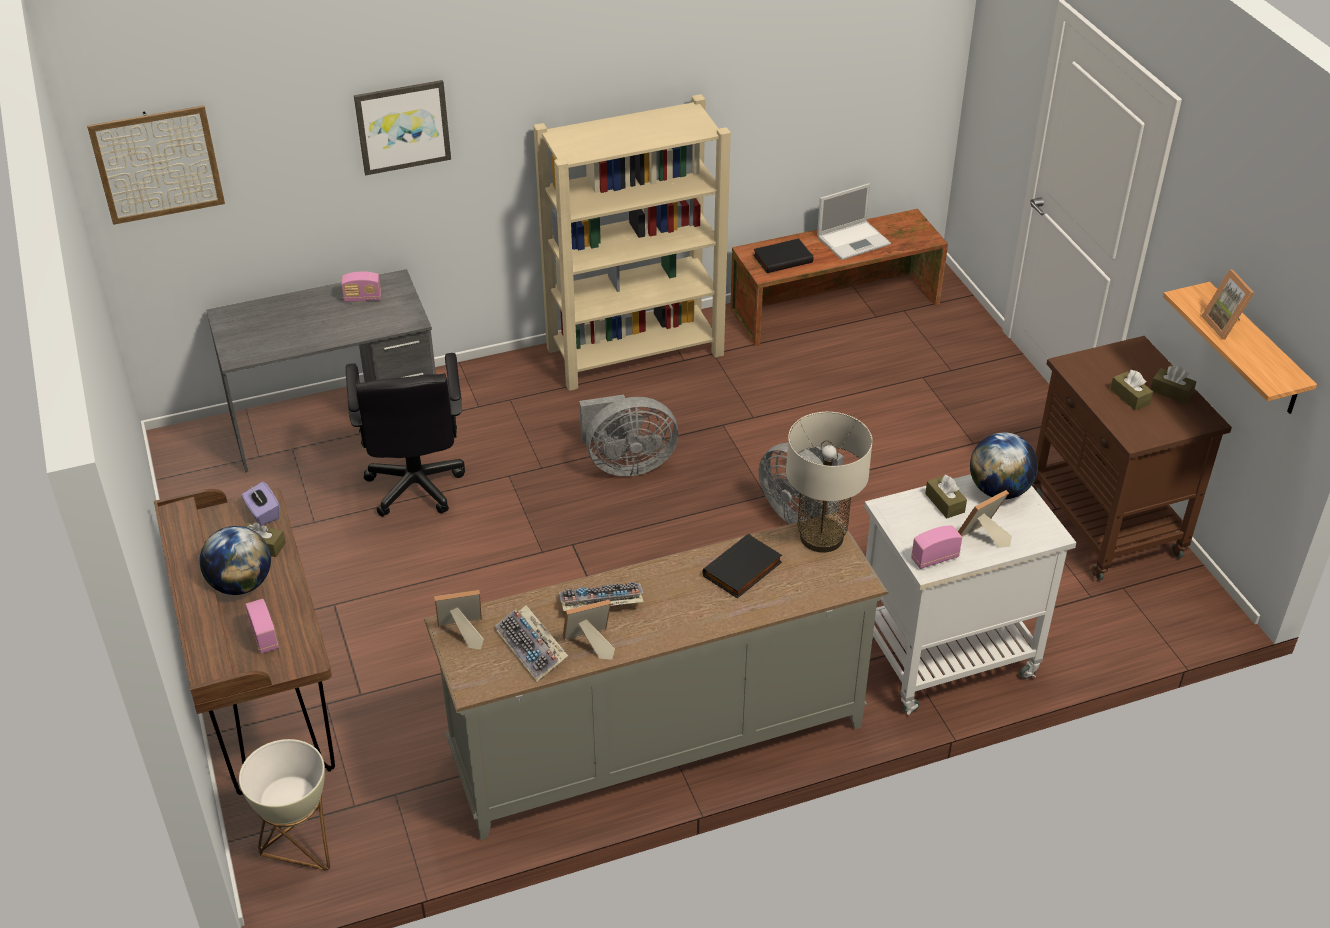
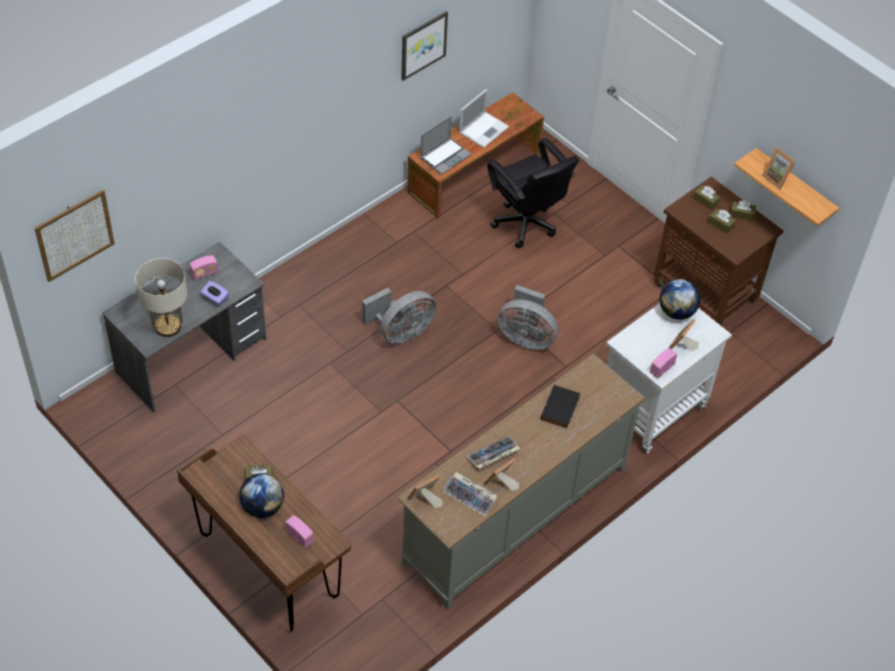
camera: 25 degrees left, 10 degrees up
(263, 513) = (244, 455): purple tissue box -> purple tissue box (215, 299)
(299, 843) = (344, 647): planter -> none
(402, 126) = (217, 157): picture -> picture (423, 45)
(417, 491) = (277, 392): black office chair -> black office chair (527, 227)
(635, 351) = (361, 244): beige bookcase -> none
(782, 258) = (445, 156): black book -> laptop
(821, 537) = (593, 373): table lamp -> table lamp (168, 327)
(944, 503) = (651, 329): brown tissue box -> brown tissue box (705, 201)

